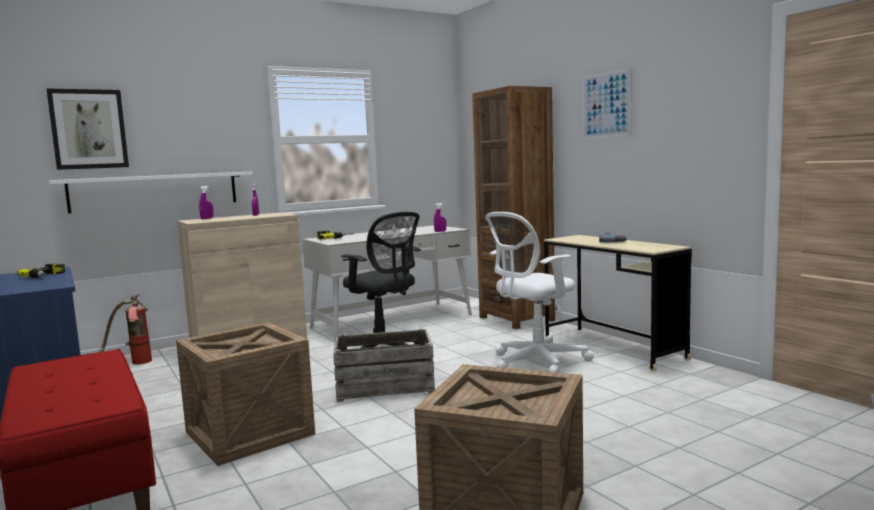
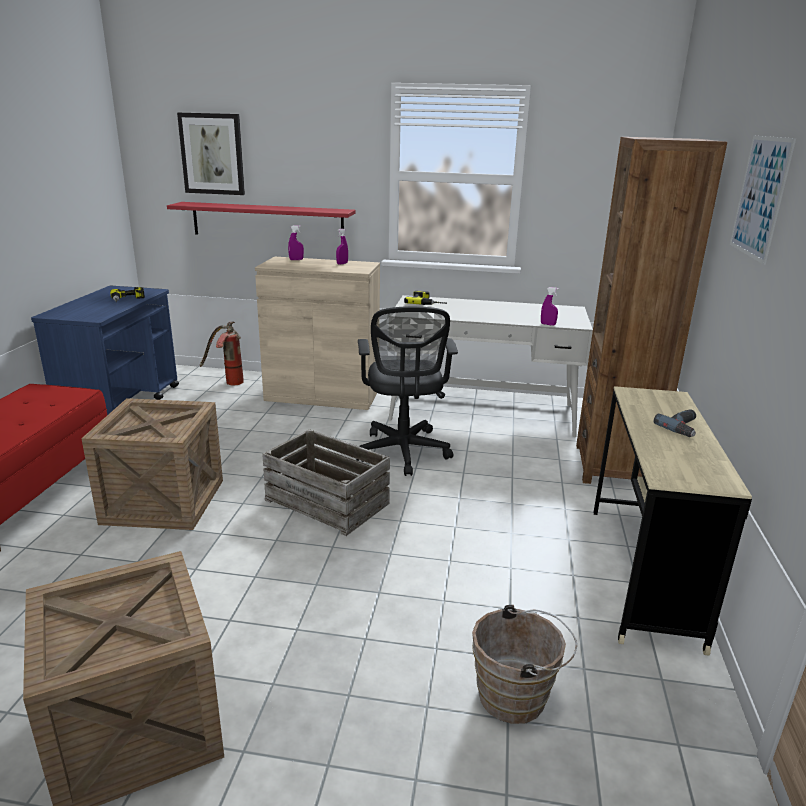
camera: 40 degrees right, 15 degrees up
(155, 191) = (267, 222): white shelf -> red shelf
(535, 362) = (511, 546): white office chair -> none
(655, 404) = (517, 696): none -> brown bucket

